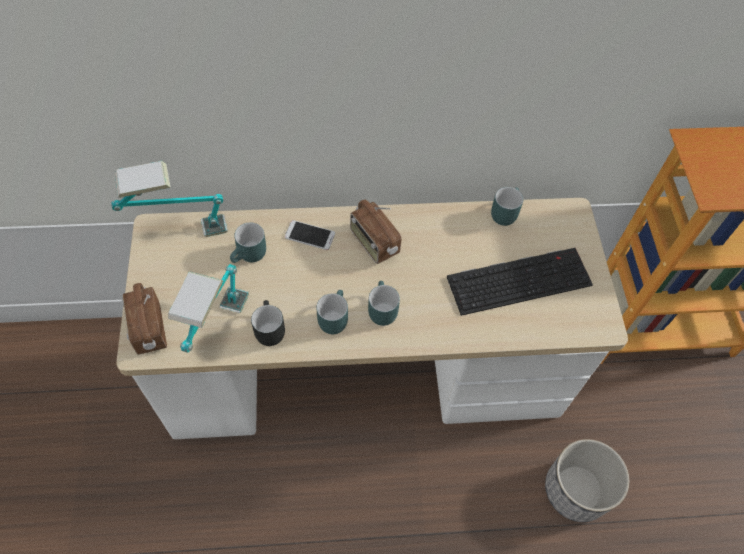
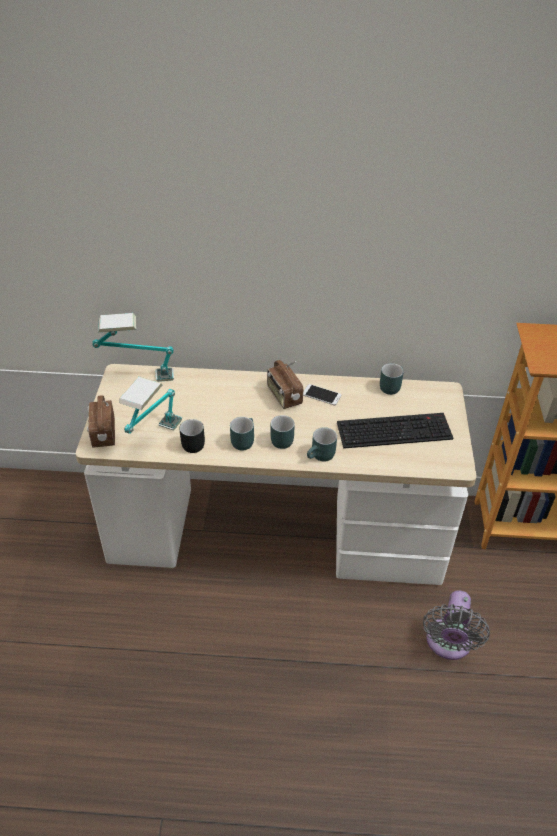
camera: 10 degrees right, 15 degrees down
(250, 256) = (188, 396): turquoise mug -> turquoise mug (321, 457)
(310, 235) = (235, 387): phone -> phone (321, 395)
(576, 490) = (448, 644): planter -> grey fan

